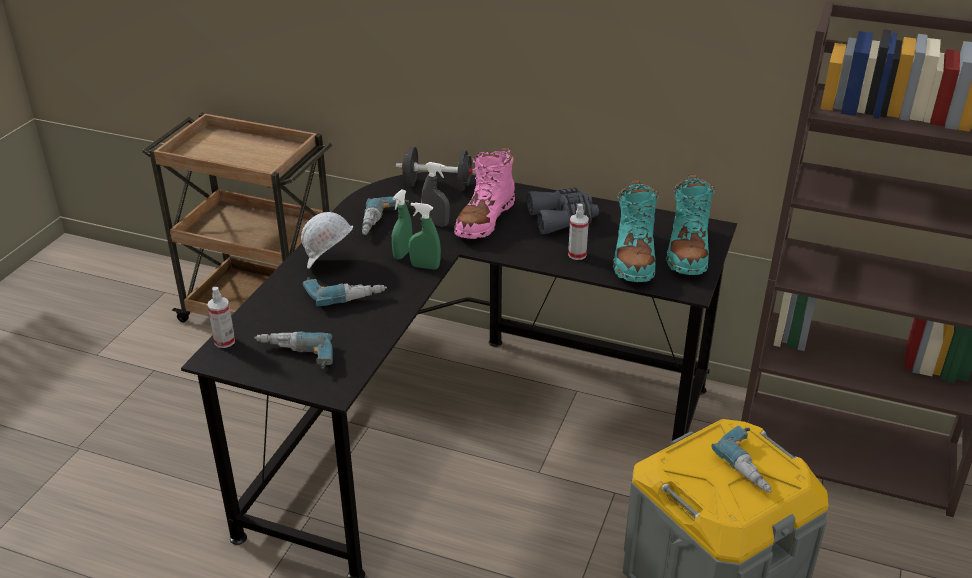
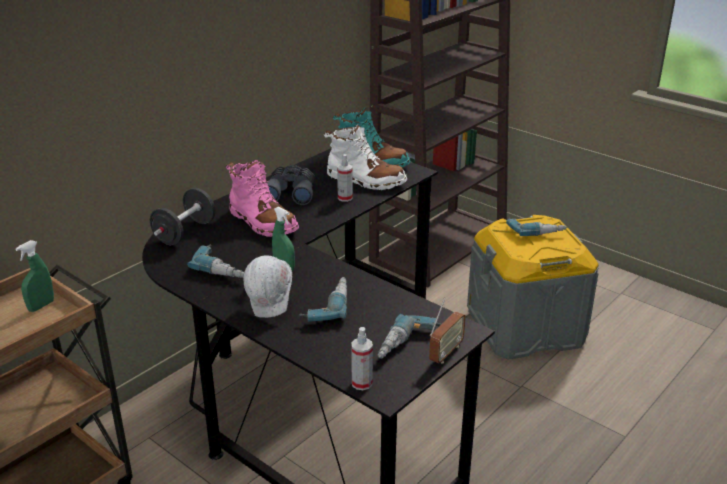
camera: 70 degrees left, 5 degrees down
(289, 383) = (445, 353): none -> radio
(425, 266) = (313, 261): green spray bottle -> green spray bottle (41, 306)
(436, 223) = (248, 244): grey spray bottle -> none
(633, 258) = (365, 180): turquoise boot -> white boot

